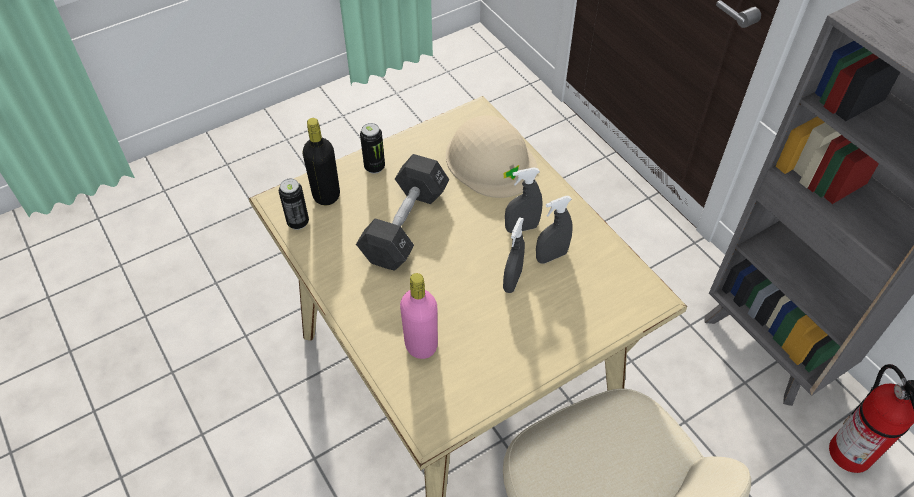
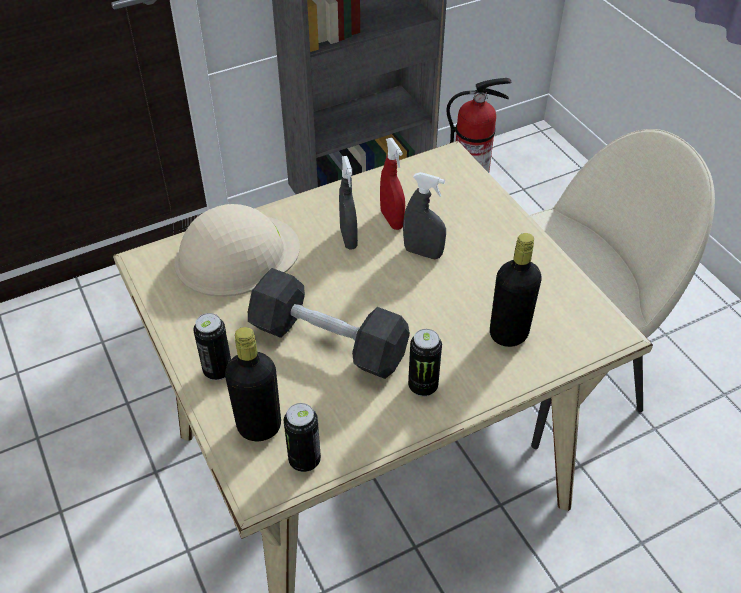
camera: 85 degrees left, 5 degrees down
(363, 286) = (423, 386): none -> can
(421, 345) = (508, 334): pink bottle -> black bottle
(551, 256) = (392, 220): grey spray bottle -> red spray bottle

